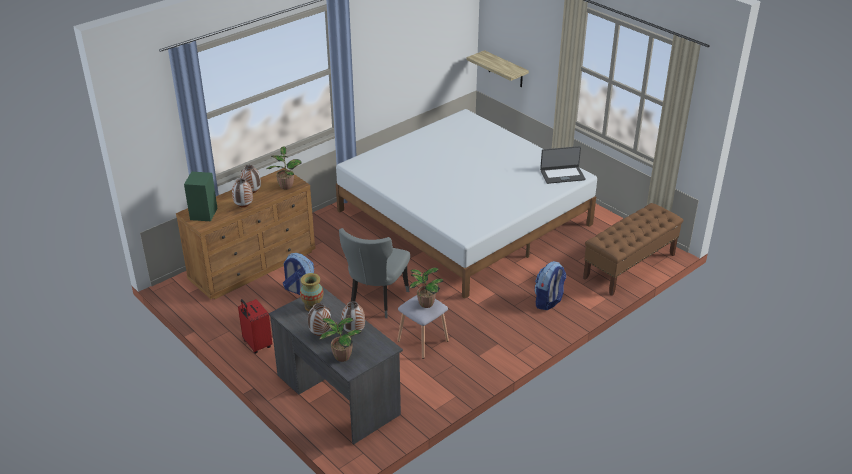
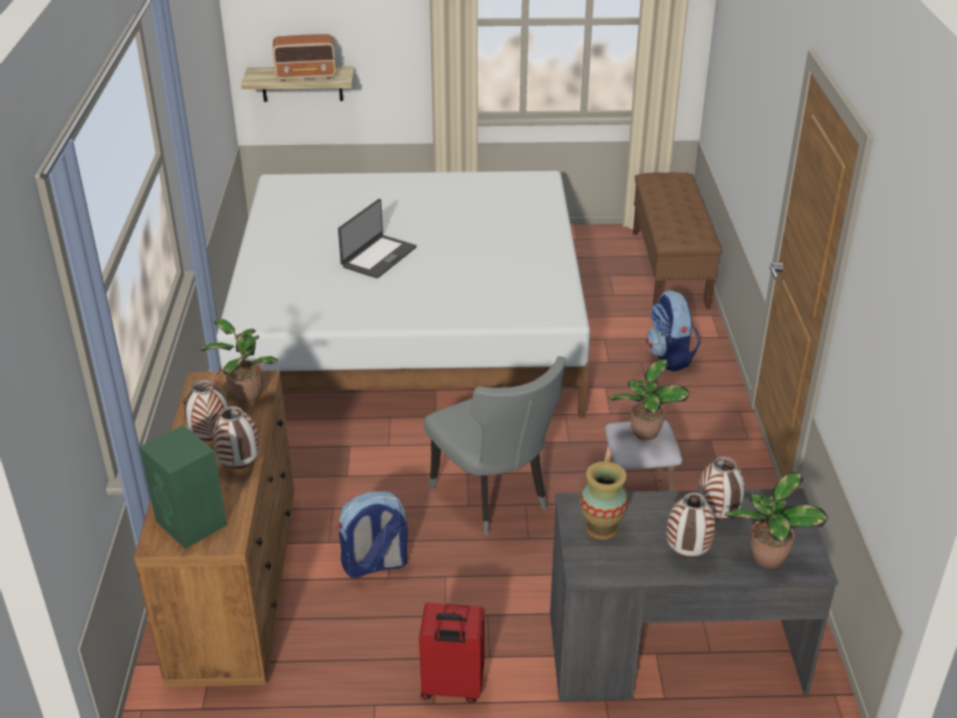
camera: 50 degrees left, 0 degrees up
(499, 65) = (306, 76): none -> radio
(562, 175) = (524, 188): laptop -> laptop (378, 257)

